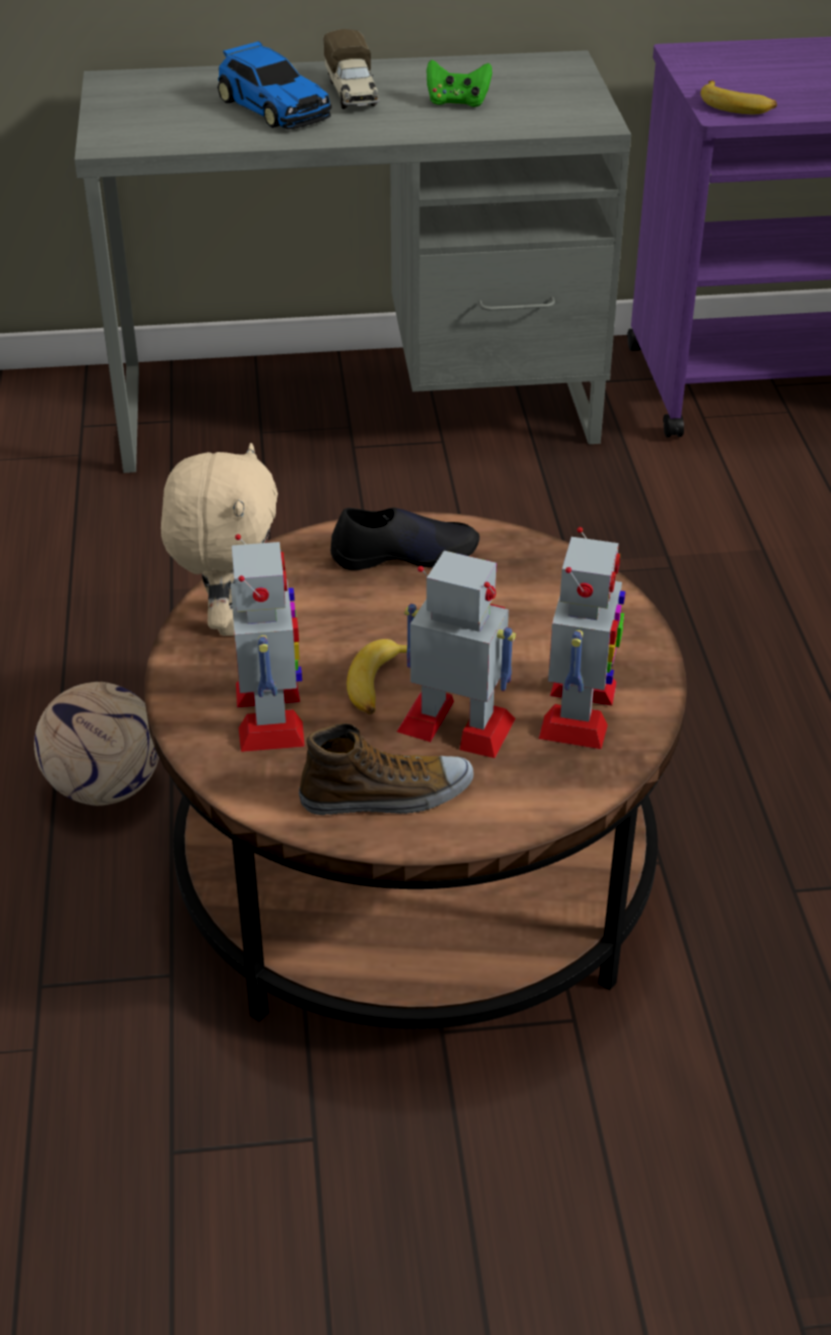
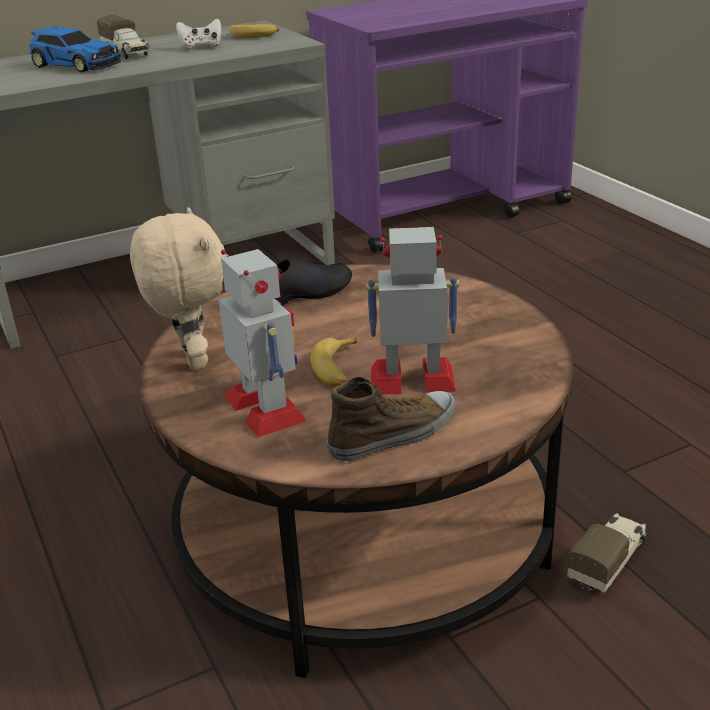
camera: 20 degrees left, 10 degrees down
(104, 786) = (91, 547): football -> none
(457, 102) = (201, 47): green game controller -> white game controller
(578, 711) = (492, 350): toy robot -> none
(687, 1004) = (608, 561): none -> toy truck
(736, 106) = (380, 23): banana -> banana (254, 35)

